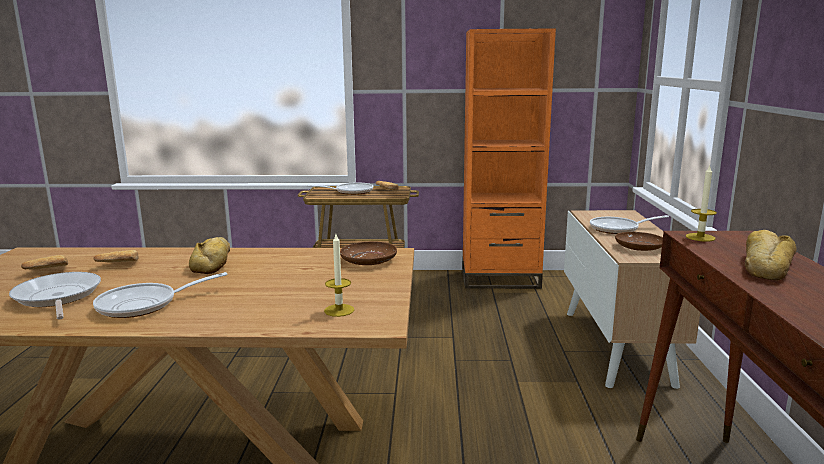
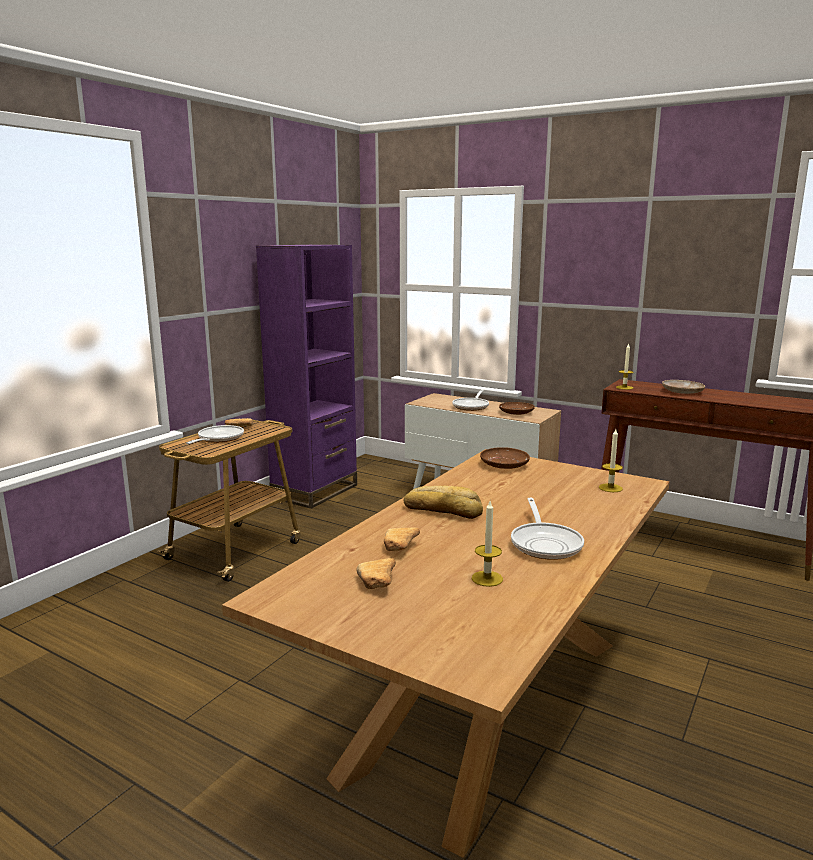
camera: 60 degrees left, 0 degrees up
(57, 297) = (487, 578): frying pan -> candle
(500, 279) = (315, 491): orange bookcase -> purple bookcase
(765, 266) = (682, 391): bread -> beige plate

